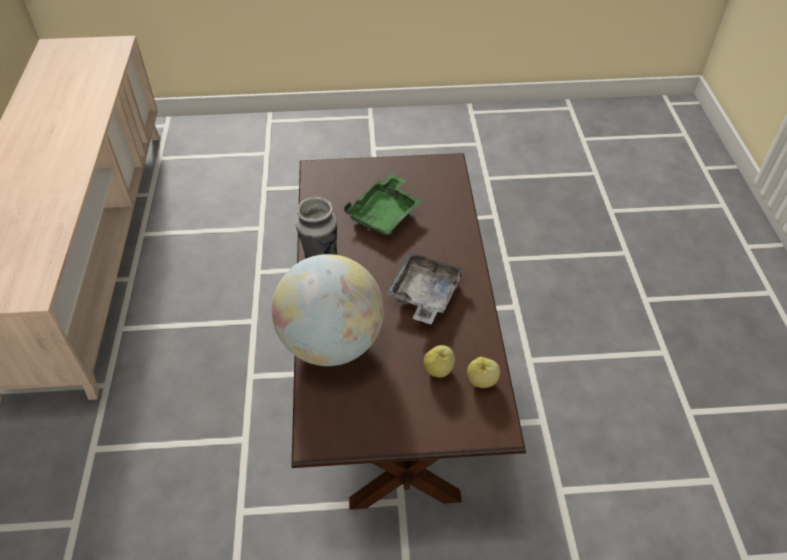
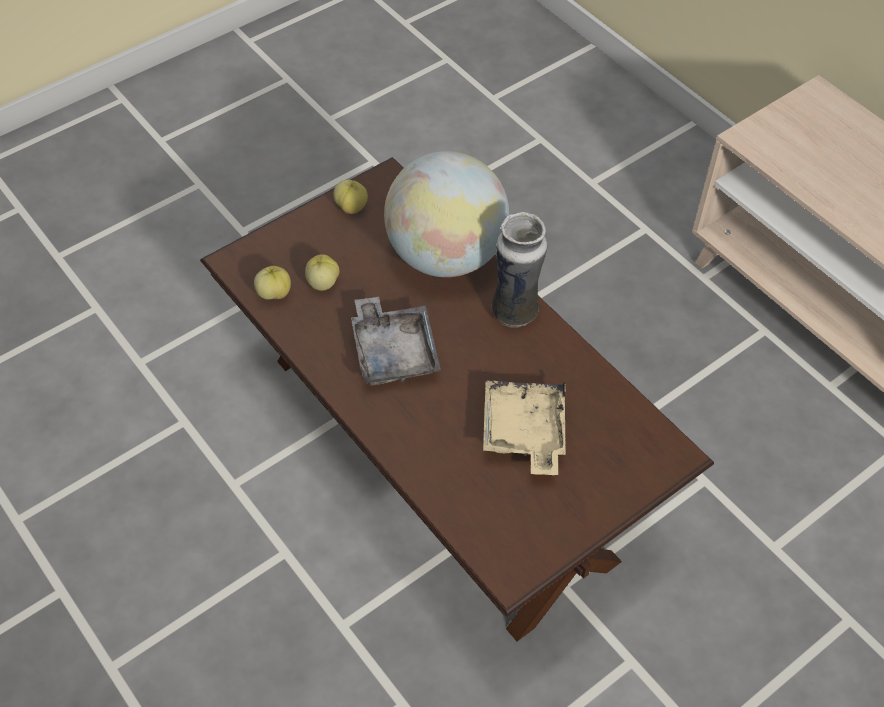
camera: 145 degrees right, 5 degrees up
(368, 427) = (351, 207): none -> apple
(385, 214) = (524, 433): green tray -> beige tray

